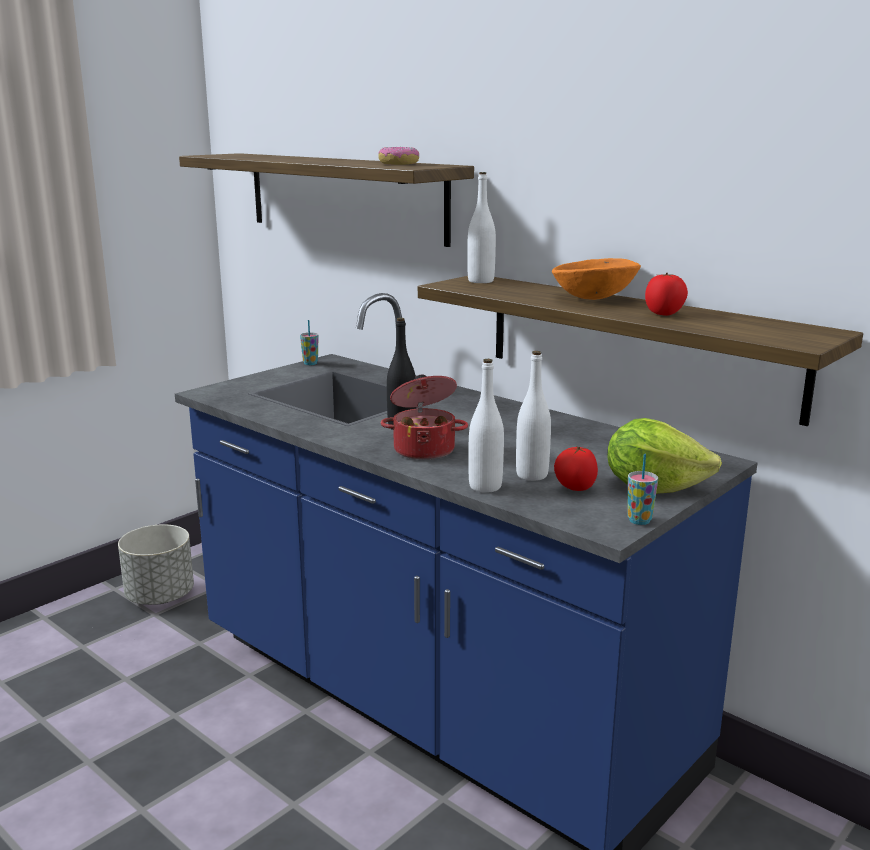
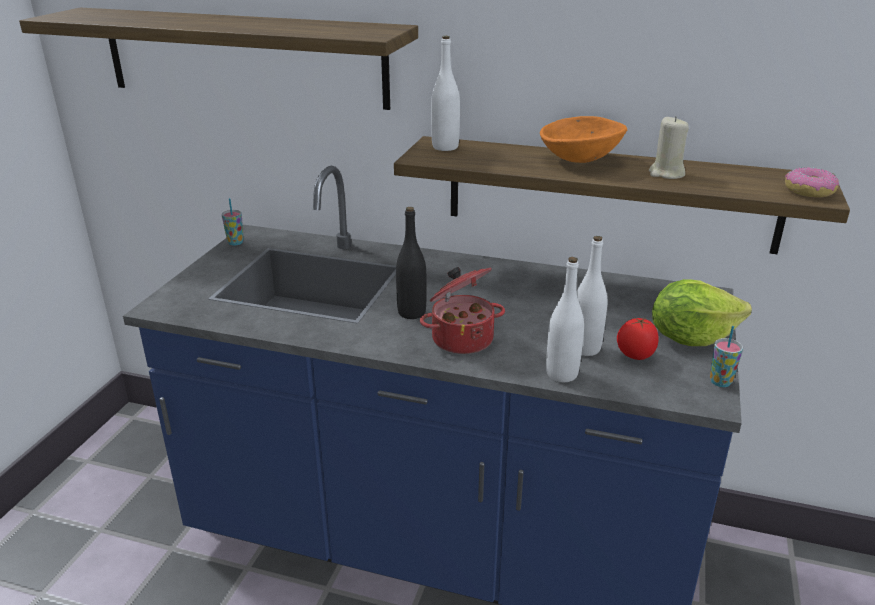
camera: 25 degrees left, 10 degrees up
(160, 597) = (93, 507): grey planter -> none
(398, 164) = (337, 27): donut -> donut (809, 191)
(664, 314) = (666, 174): tomato -> beige candle

